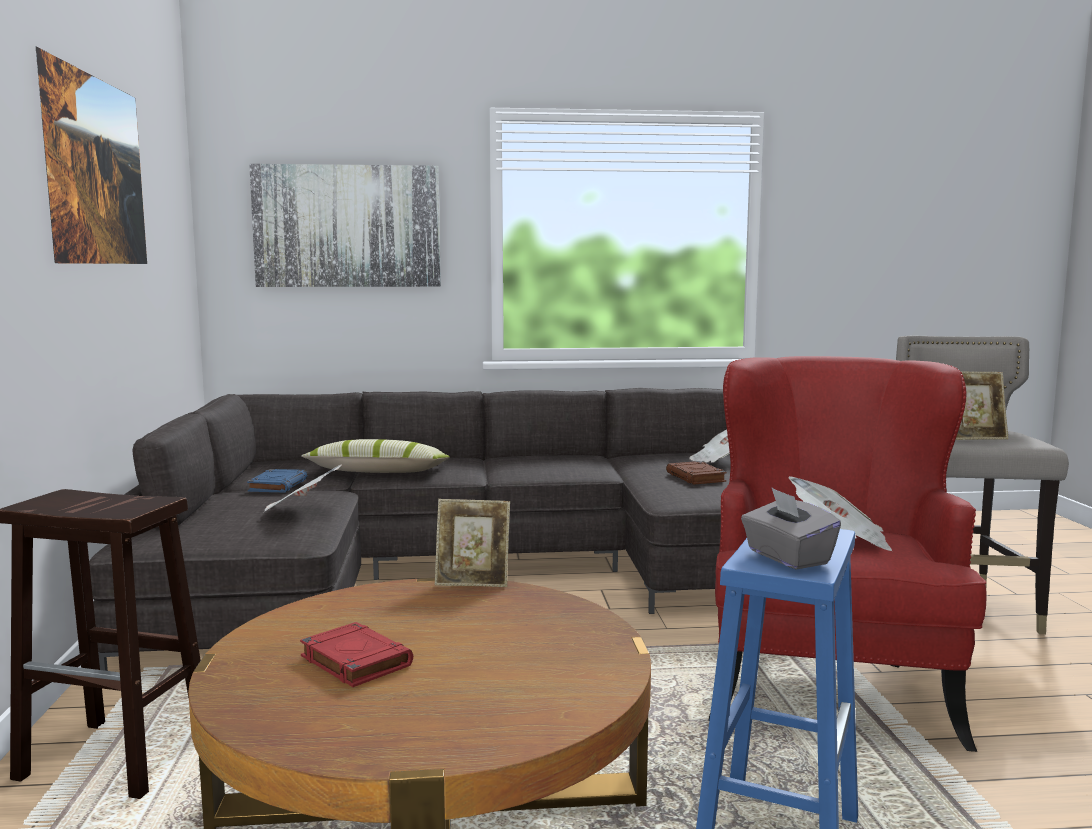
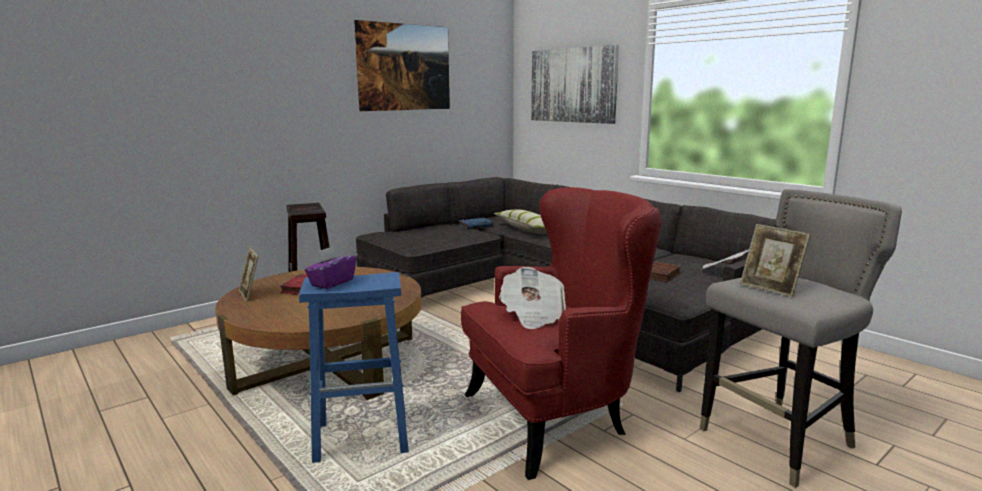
camera: 55 degrees right, 5 degrees up
(300, 512) = (444, 237): newspaper -> none
(473, 582) = (408, 280): picture frame -> picture frame (250, 295)
(787, 557) = (332, 283): grey tissue box -> purple tissue box

